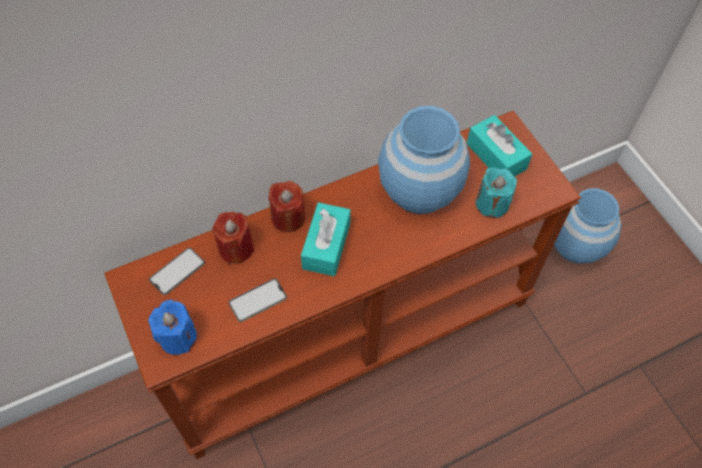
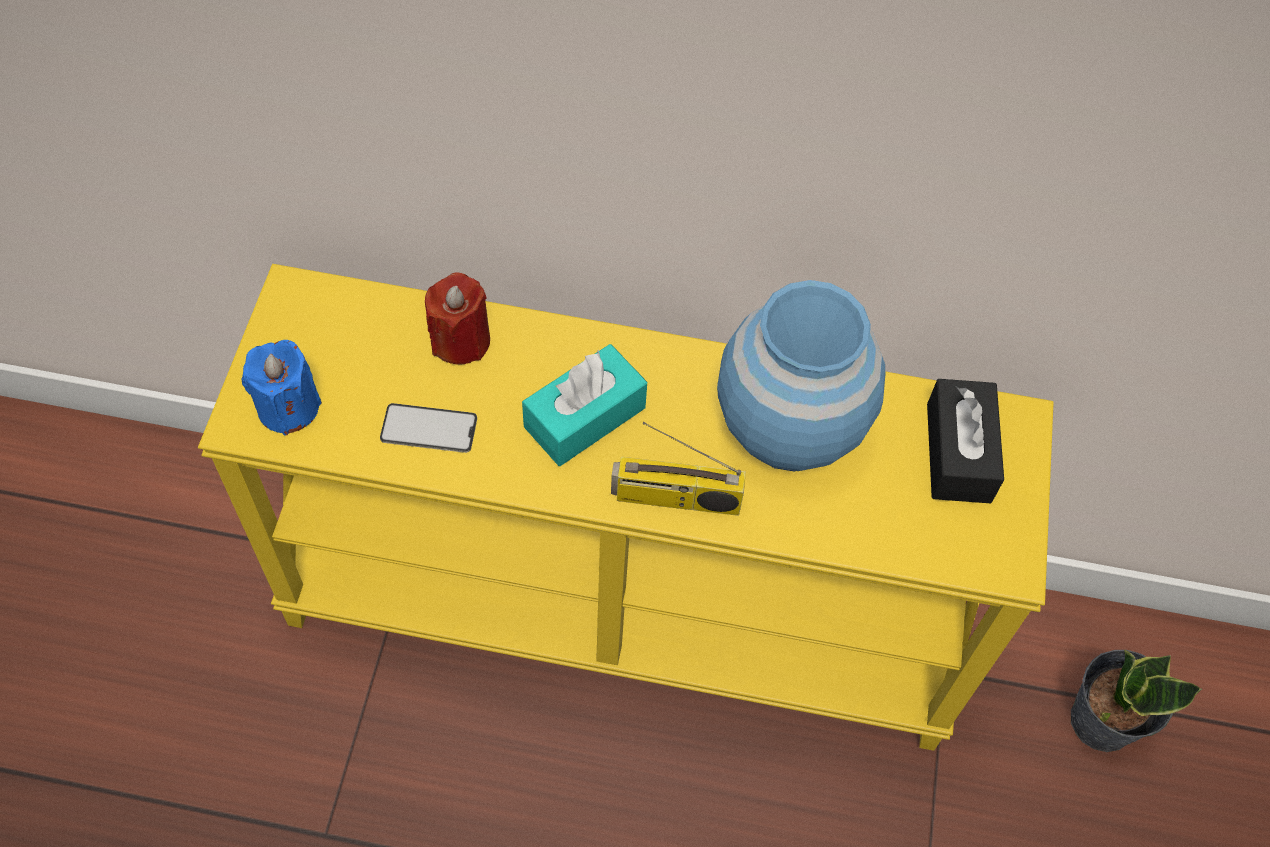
camera: 35 degrees right, 0 degrees up
(177, 271) = (360, 320): phone -> none
(288, 217) = (566, 344): red candle -> none
(348, 334) = (625, 603): brown console table -> yellow console table
(398, 255) = (675, 499): none -> radio
(492, 204) = (885, 519): turquoise candle -> none
(496, 156) = (958, 452): turquoise tissue box -> black tissue box
(575, 245) = (1101, 720): blue vase -> potted plant

